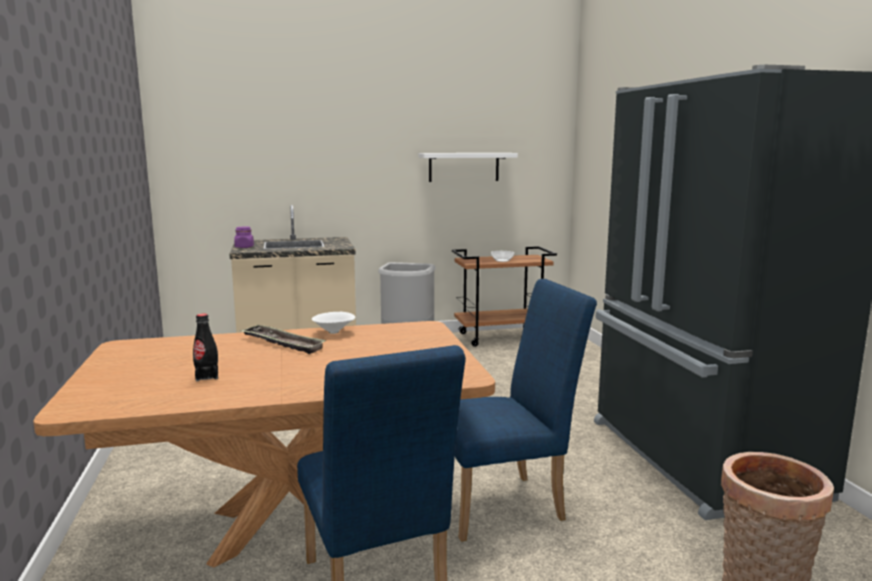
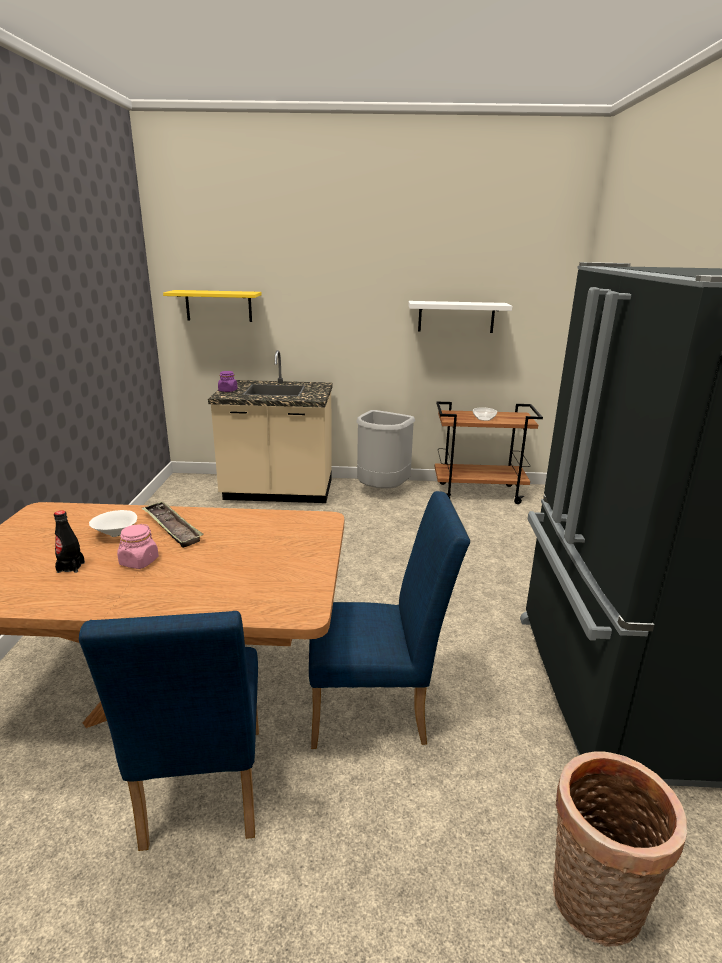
camera: 15 degrees right, 10 degrees up
(223, 163) = (218, 306): none -> yellow shelf
(275, 366) = (139, 562): none -> pink jar
(334, 332) = (230, 517): white bowl -> white bowl (116, 535)

